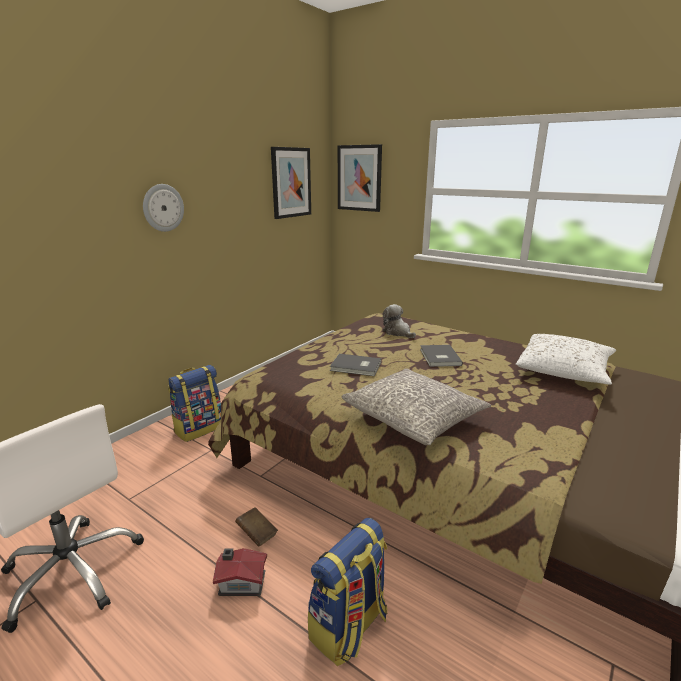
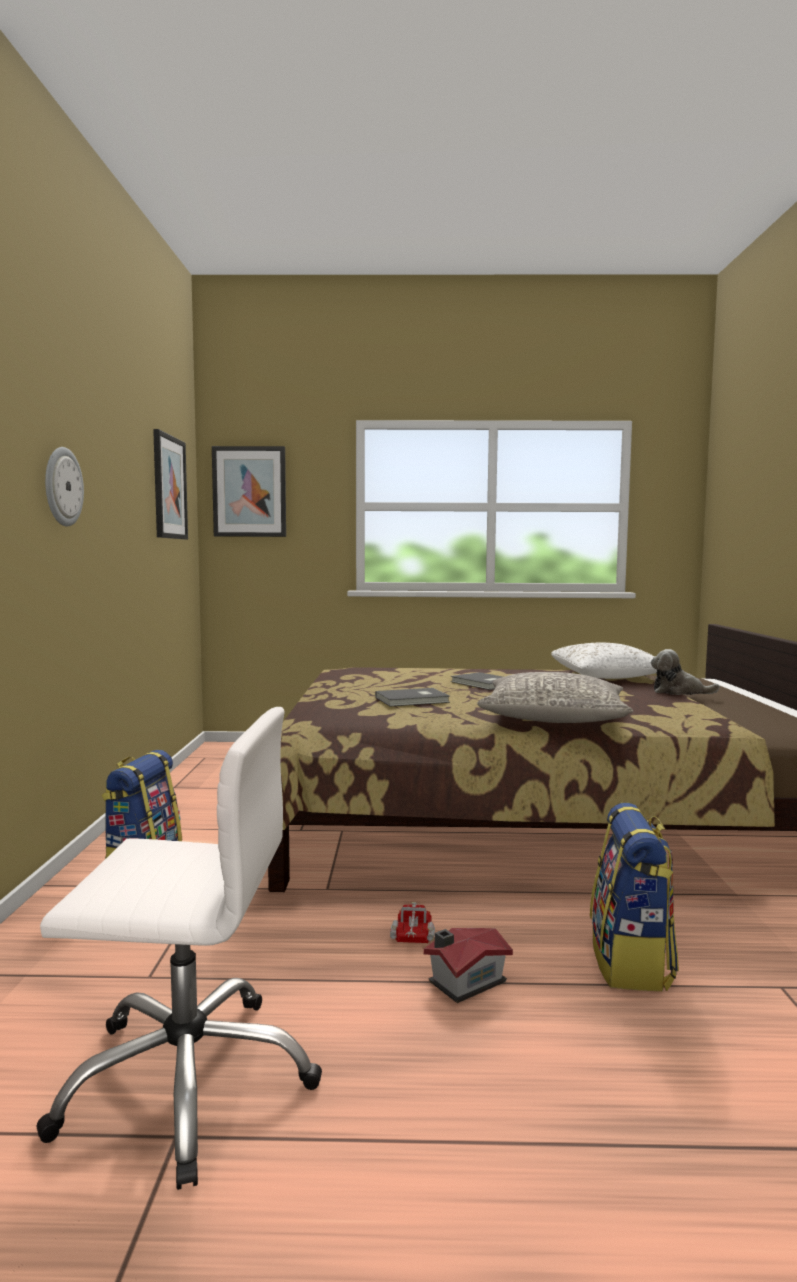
camera: 35 degrees left, 15 degrees down
(257, 534) = (413, 937): brown book -> toy truck
(397, 332) = (395, 675): plush toy -> plush toy (679, 692)

